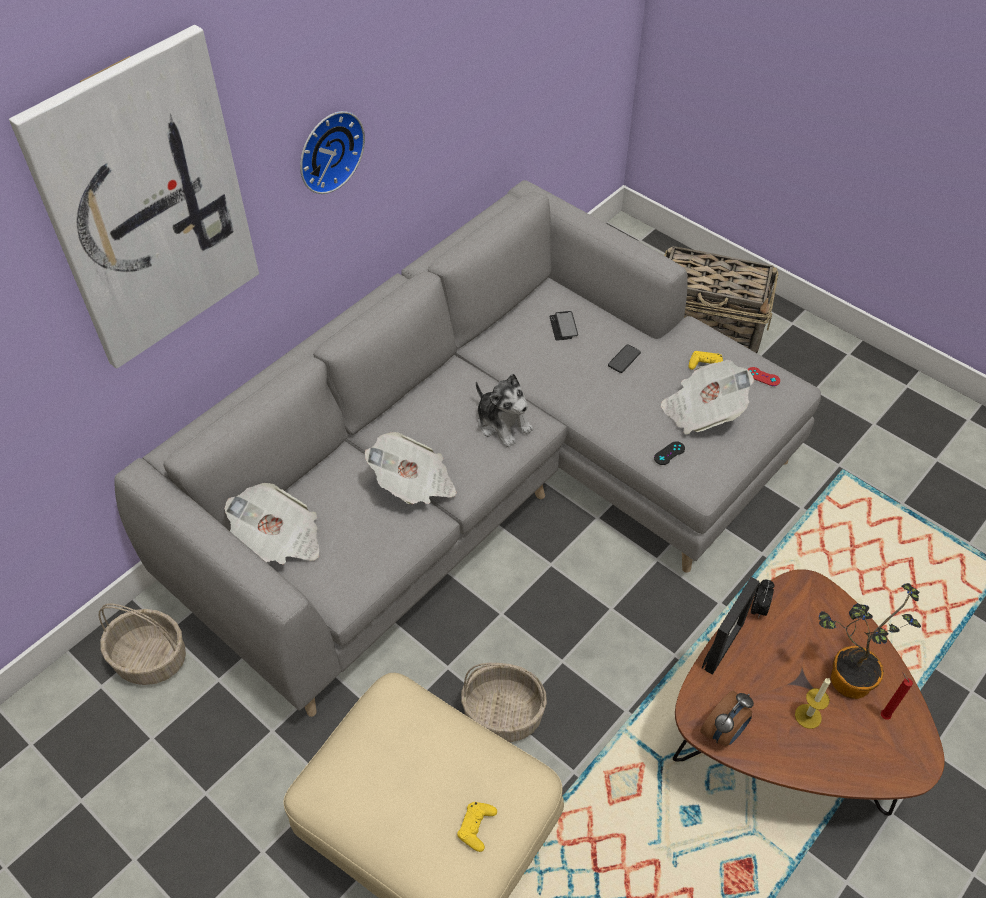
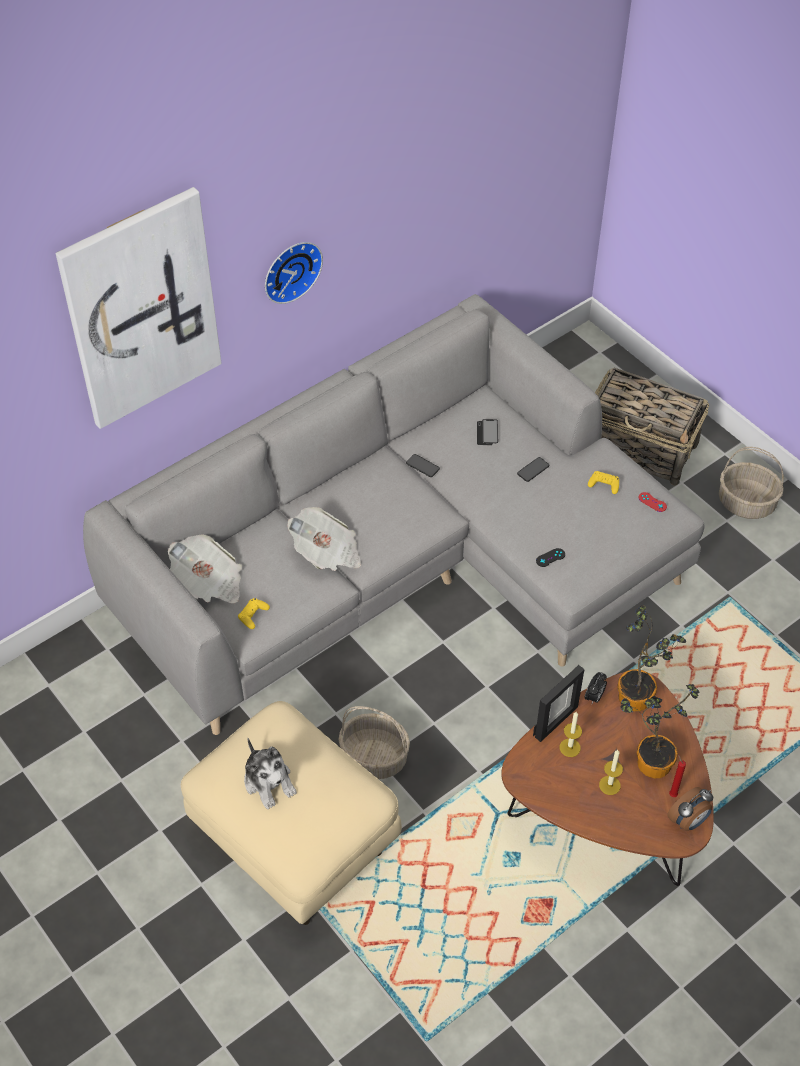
camera: 10 degrees right, 0 degrees up
(152, 658) = (92, 669): basket -> basket (747, 503)
(476, 827) = (323, 820): yellow game controller -> yellow game controller (253, 615)
(501, 371) = (422, 466): none -> phone
(503, 423) = (413, 512): plush toy -> plush toy (269, 781)
(702, 411) = (589, 525): newspaper -> none
(724, 732) = (537, 786): alarm clock -> alarm clock (688, 821)
(748, 676) = (570, 747): none -> candle
(809, 600) = (639, 696): none -> potted plant

